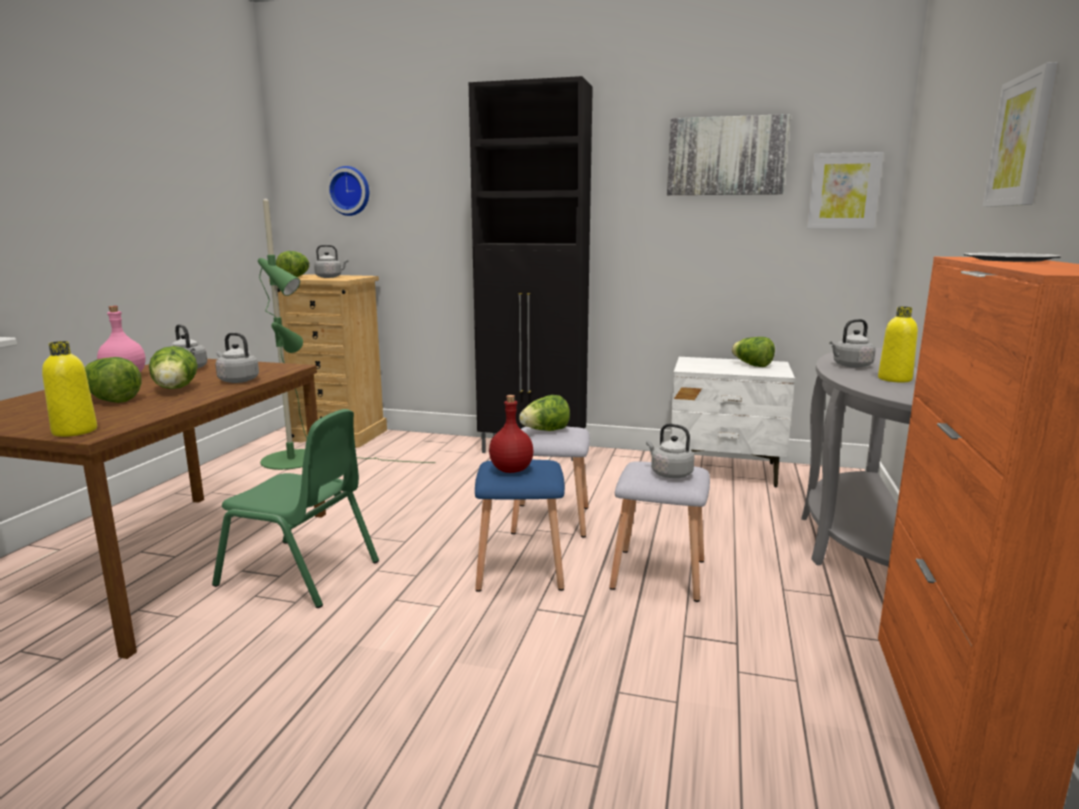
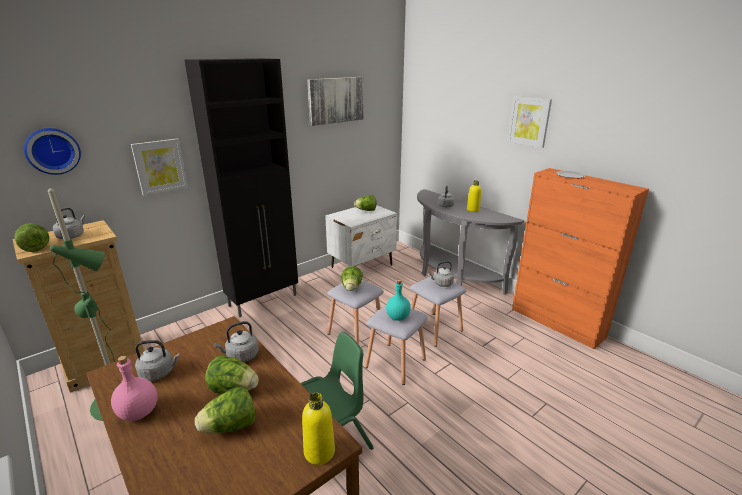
camera: 55 degrees left, 10 degrees up
(511, 469) = (397, 317): red bottle -> turquoise bottle
(521, 568) = (395, 362): blue stool -> grey stool
(843, 191) = (383, 114): picture -> picture (160, 166)

